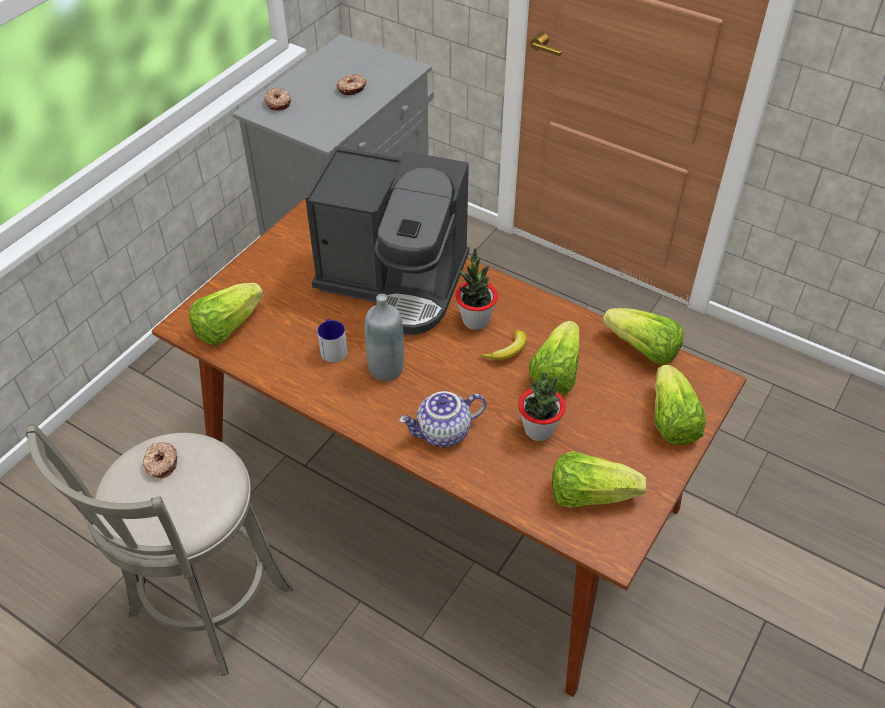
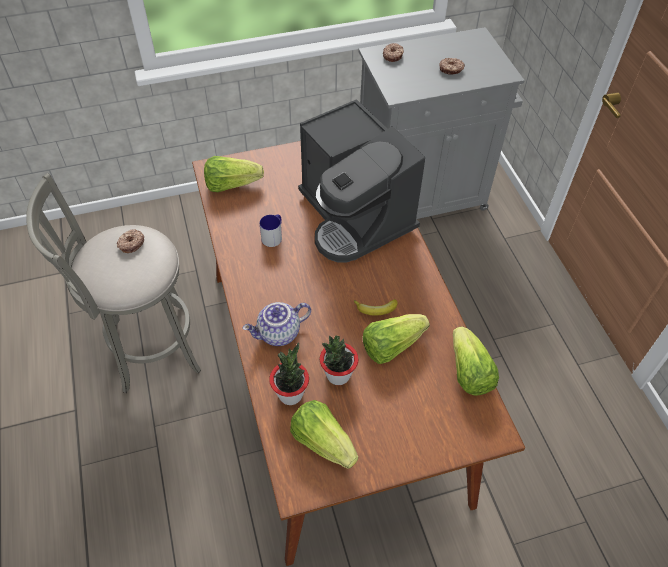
camera: 40 degrees right, 5 degrees up
(386, 369) = (289, 270): grey bottle -> none
(443, 433) = (279, 334): teapot -> teapot turned 45 degrees counterclockwise
(475, 320) = (377, 275): potted plant -> potted plant (290, 394)
(671, 421) = (433, 435): lettuce -> none

